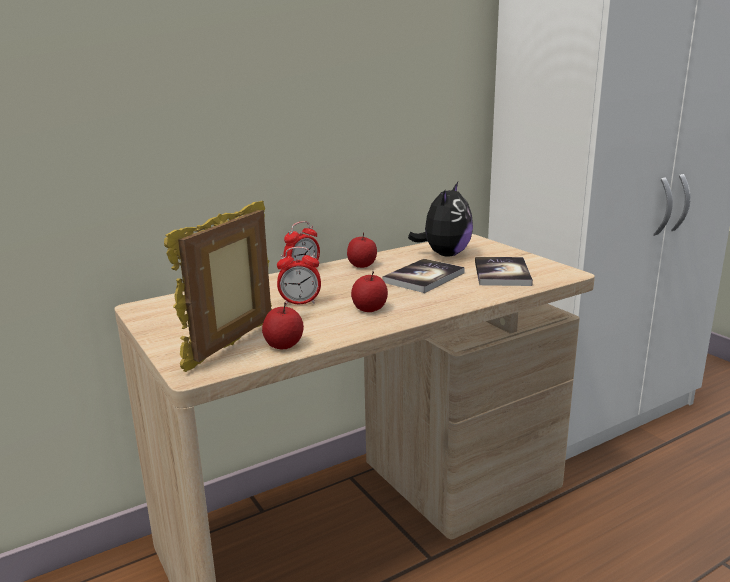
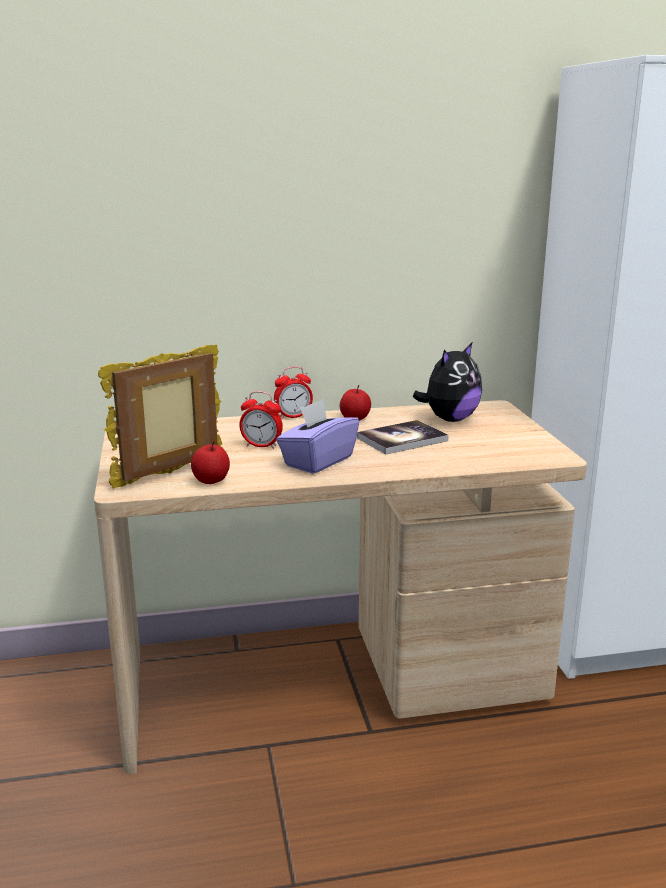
camera: 20 degrees right, 0 degrees up
(370, 309) = (318, 461): apple -> purple tissue box
(502, 273) = (486, 447): book -> none

